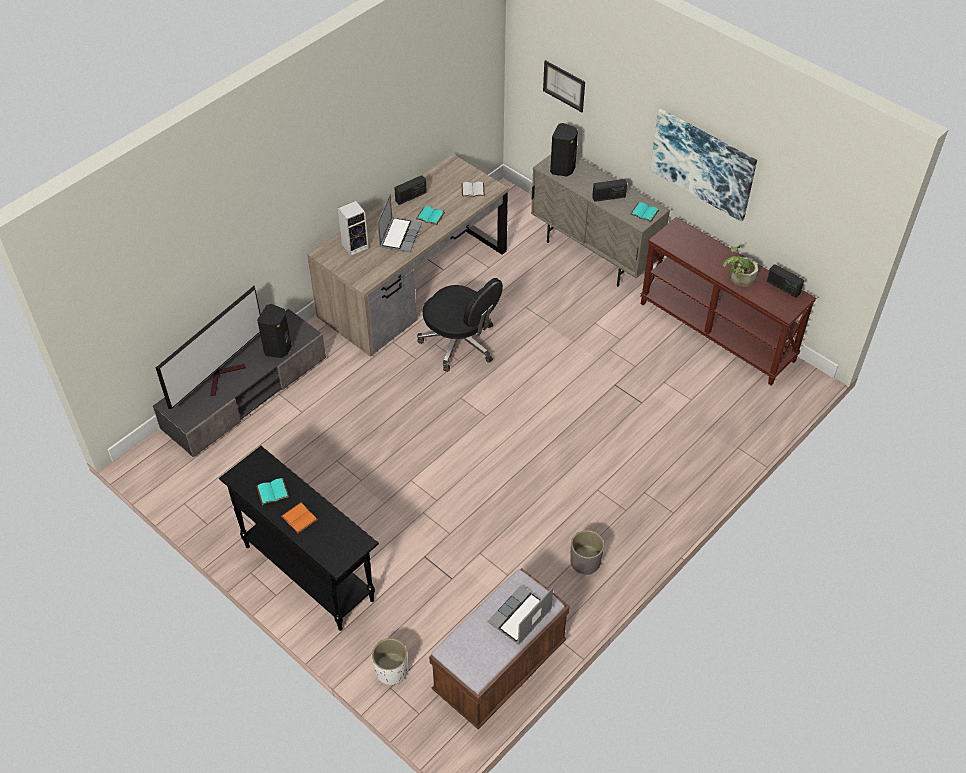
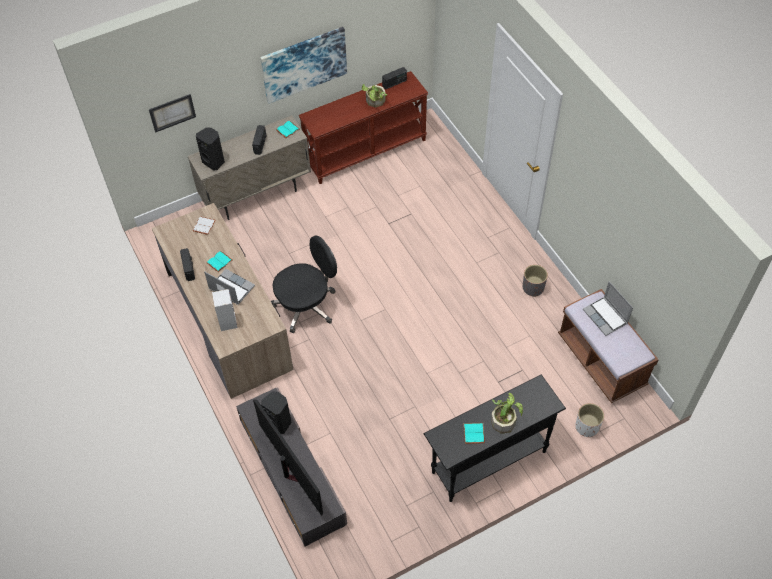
camera: 70 degrees left, 5 degrees up
(300, 518) = (504, 419): orange book -> potted plant

